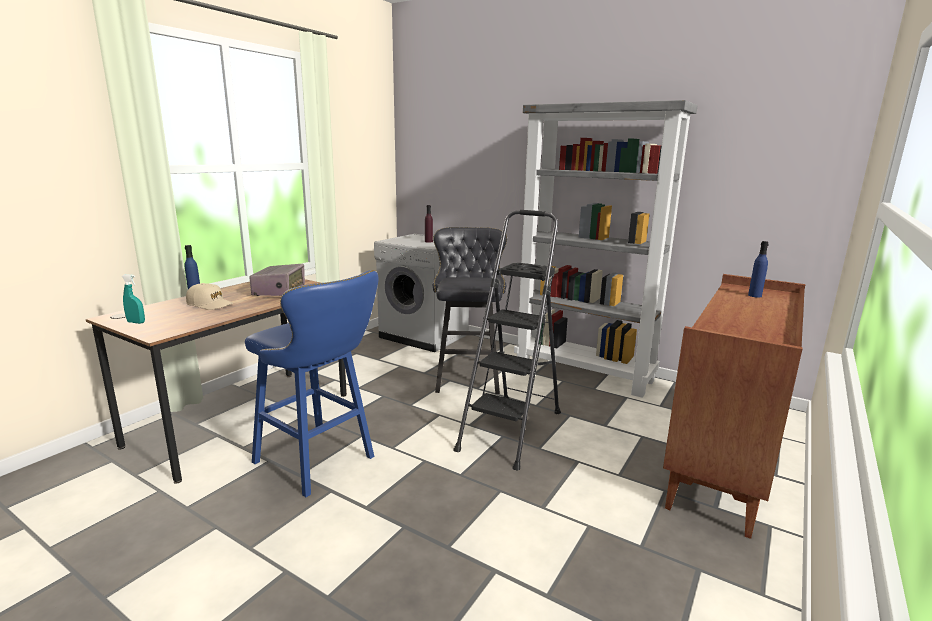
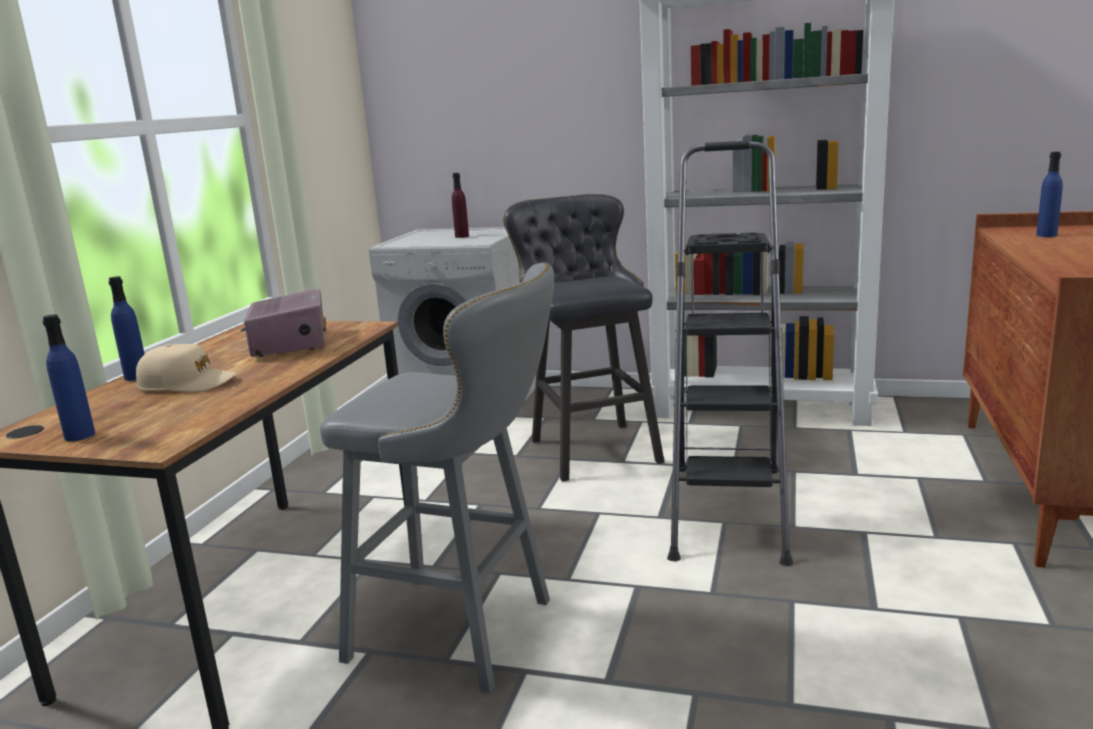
camera: 15 degrees left, 0 degrees up
(136, 322) = (80, 435): turquoise spray bottle -> blue bottle
(322, 464) = (472, 634): blue stool -> grey stool

